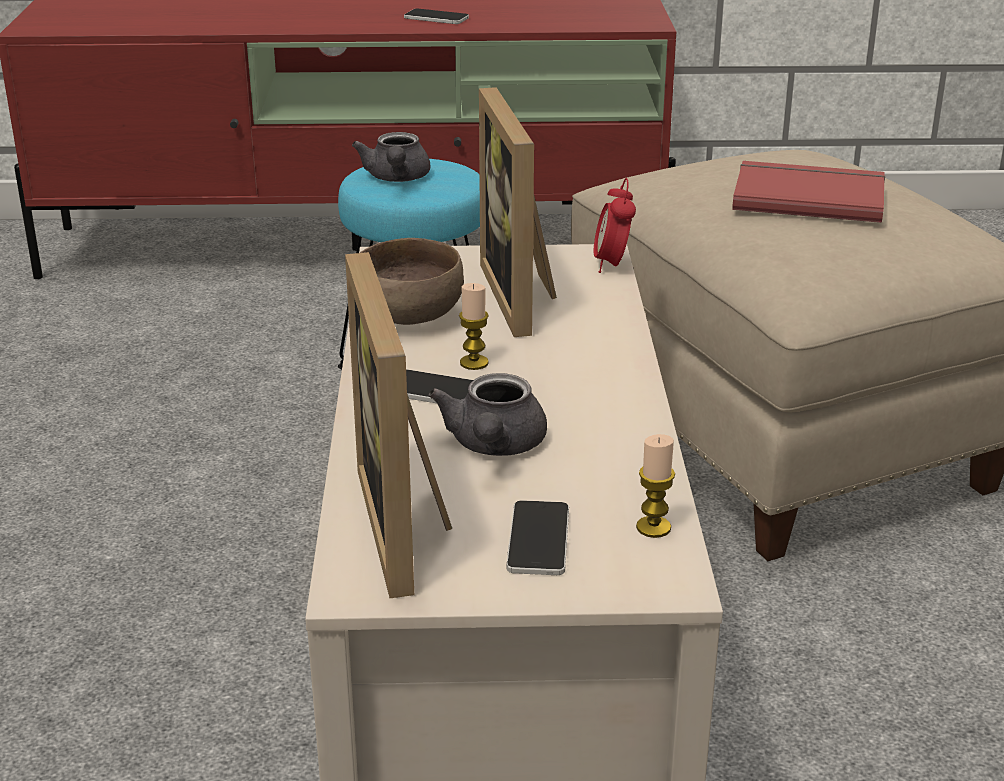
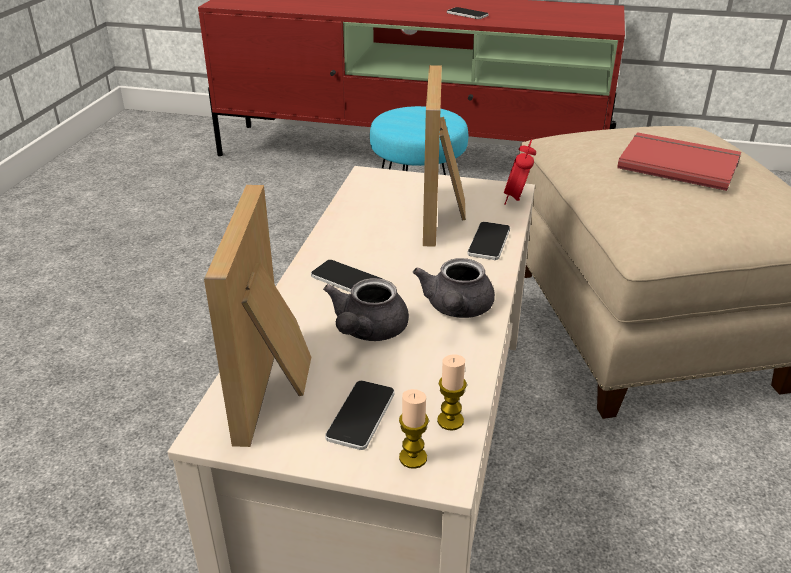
camera: 15 degrees right, 5 degrees up
(396, 179) = (408, 119): grey teapot -> grey teapot (456, 309)
(407, 317) = (358, 221): brown bowl -> none
(474, 363) = (385, 262): candle -> candle (413, 458)
(600, 321) = (489, 242): none -> phone

